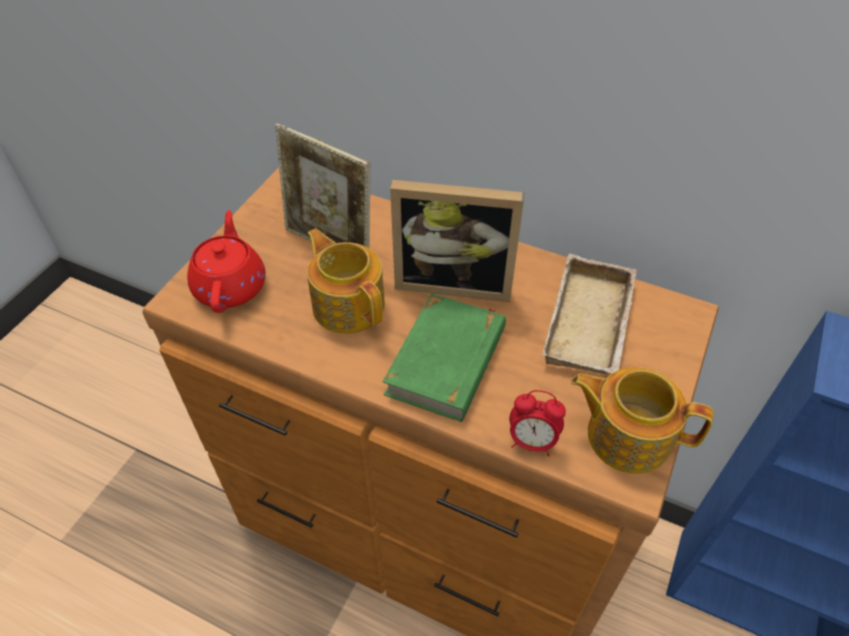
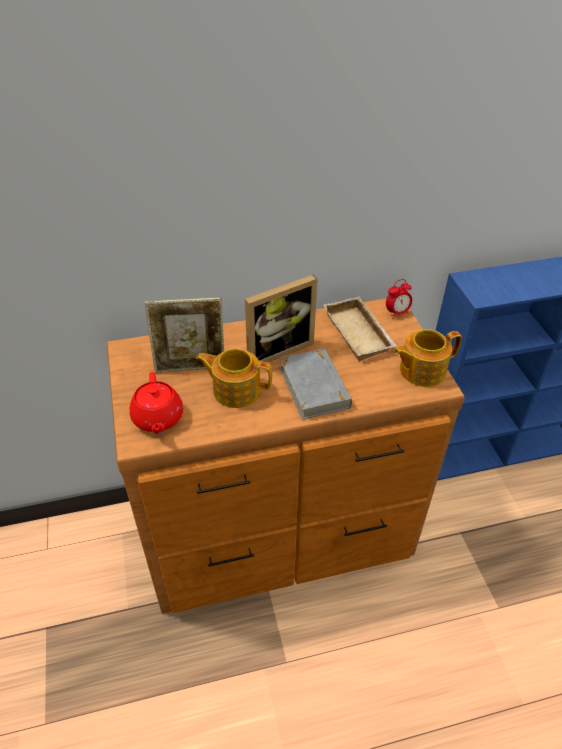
camera: 40 degrees left, 5 degrees down
(231, 286) = (158, 418): red teapot -> red teapot turned 150 degrees counterclockwise
(447, 361) = (314, 386): green book -> grey book
(532, 441) = (387, 397): alarm clock -> alarm clock (397, 313)

